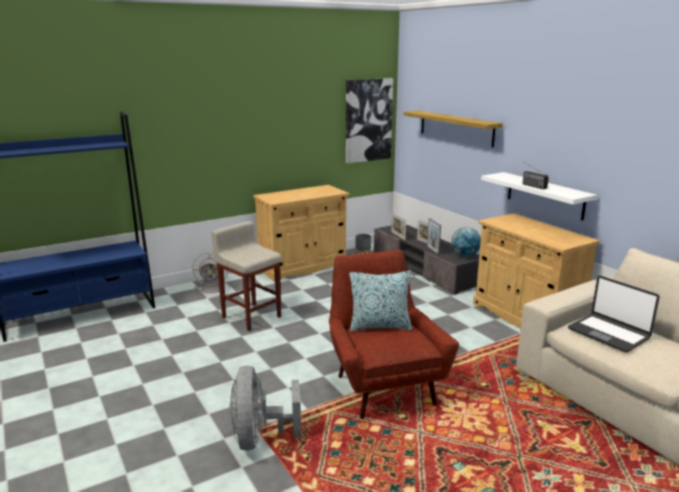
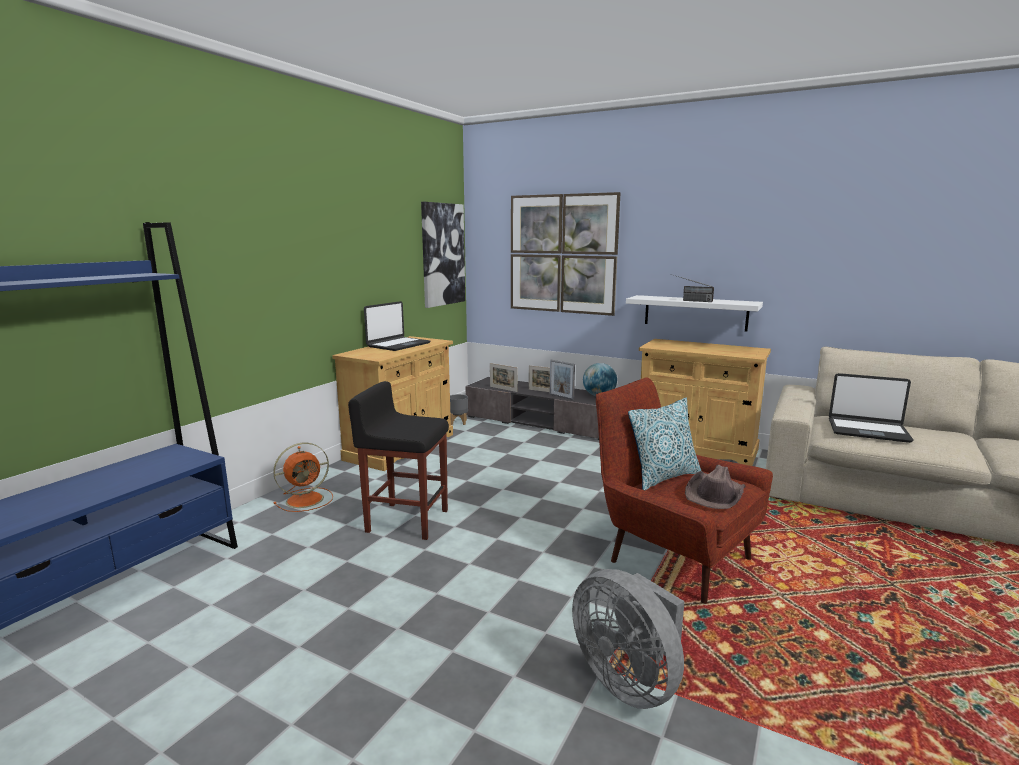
camera: 30 degrees left, 5 degrees down
(213, 289) = (306, 499): grey fan -> orange fan
(251, 316) = (406, 520): beige stool -> black stool
(306, 192) = (398, 345): none -> laptop
(391, 346) = (715, 494): none -> brown hat
(456, 128) = (562, 254): shelf -> picture

